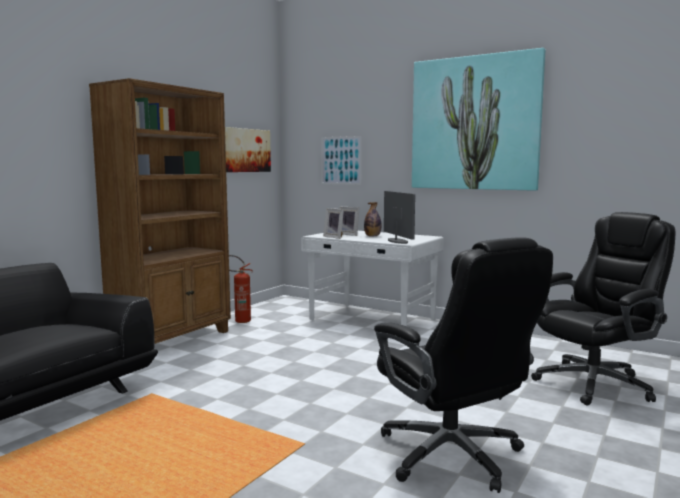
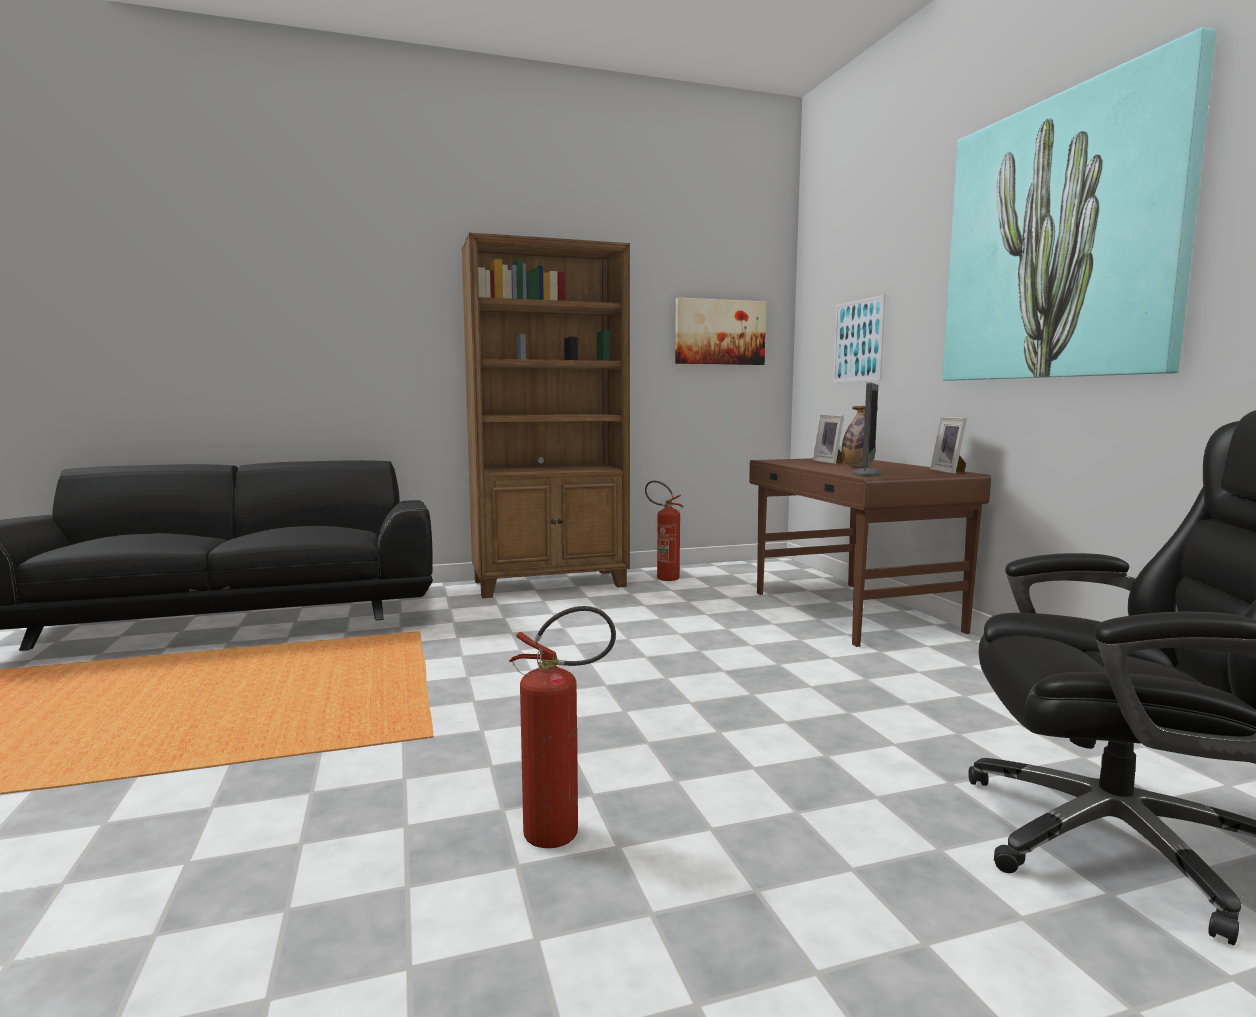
camera: 40 degrees right, 0 degrees up
(334, 237) = (791, 463): picture frame -> picture frame (950, 471)
(372, 319) = (852, 612): white desk -> brown desk
(452, 455) = (564, 835): black office chair -> fire extinguisher

